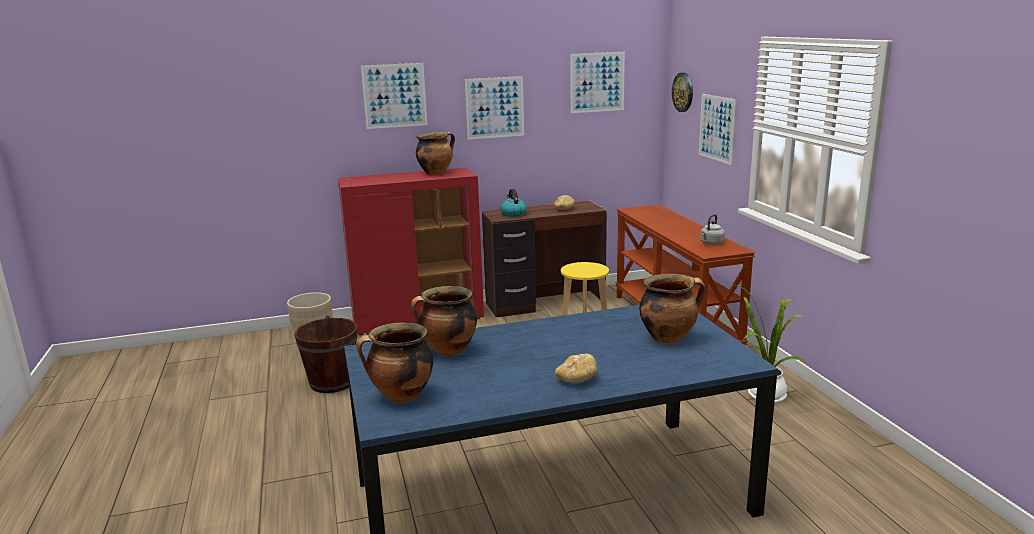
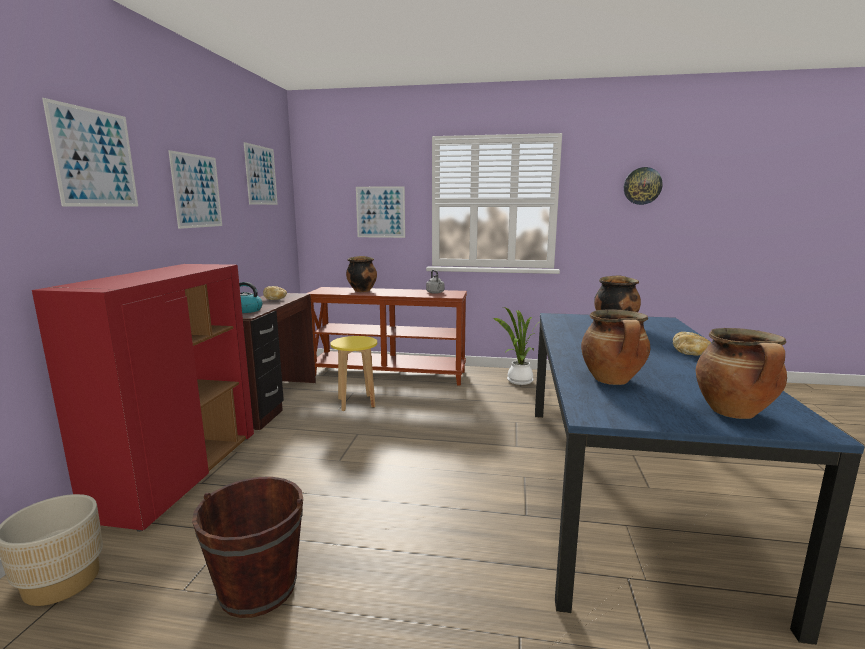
camera: 65 degrees left, 5 degrees down
(436, 173) = (175, 268): cooking pot -> cooking pot (362, 290)
(683, 92) = (325, 188): wall clock -> wall clock (642, 186)

